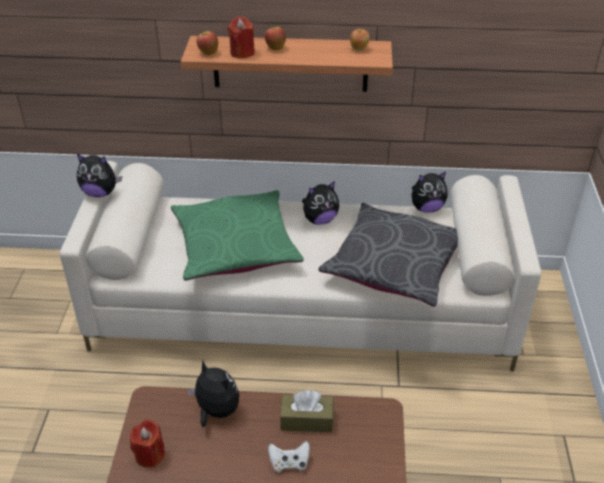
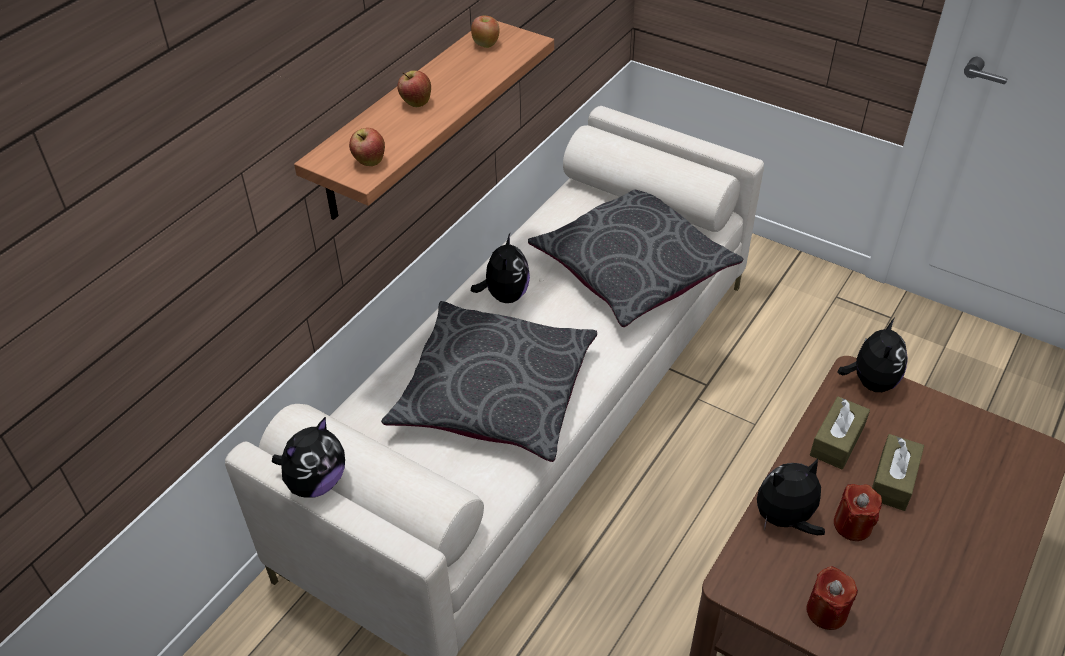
camera: 60 degrees left, 5 degrees up
(235, 246) = (494, 393): green pillow -> grey pillow
(242, 52) = (401, 133): red candle -> red candle (852, 525)
(289, 463) = (893, 480): white game controller -> brown tissue box
(426, 208) = (554, 202): plush toy -> plush toy (870, 381)

